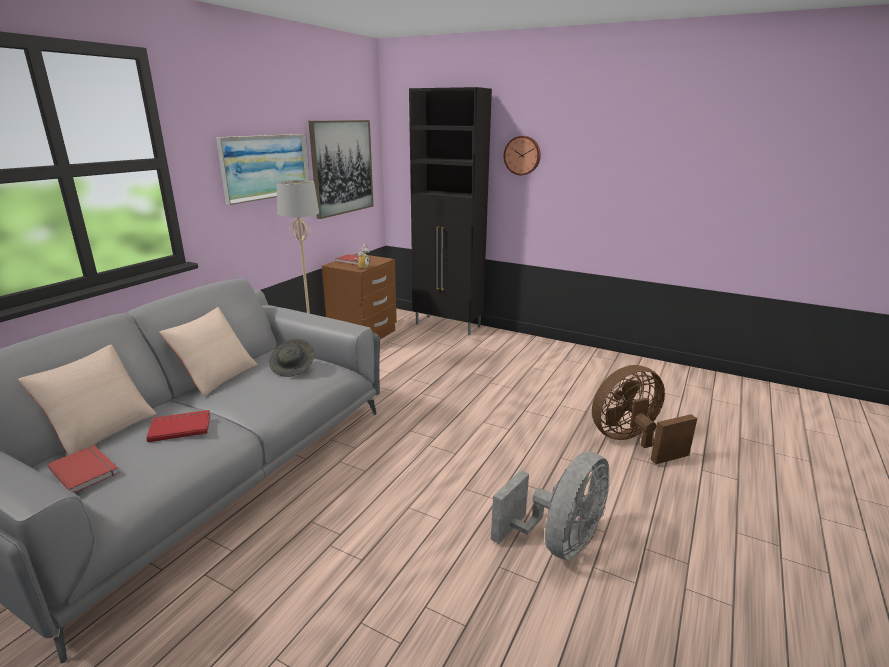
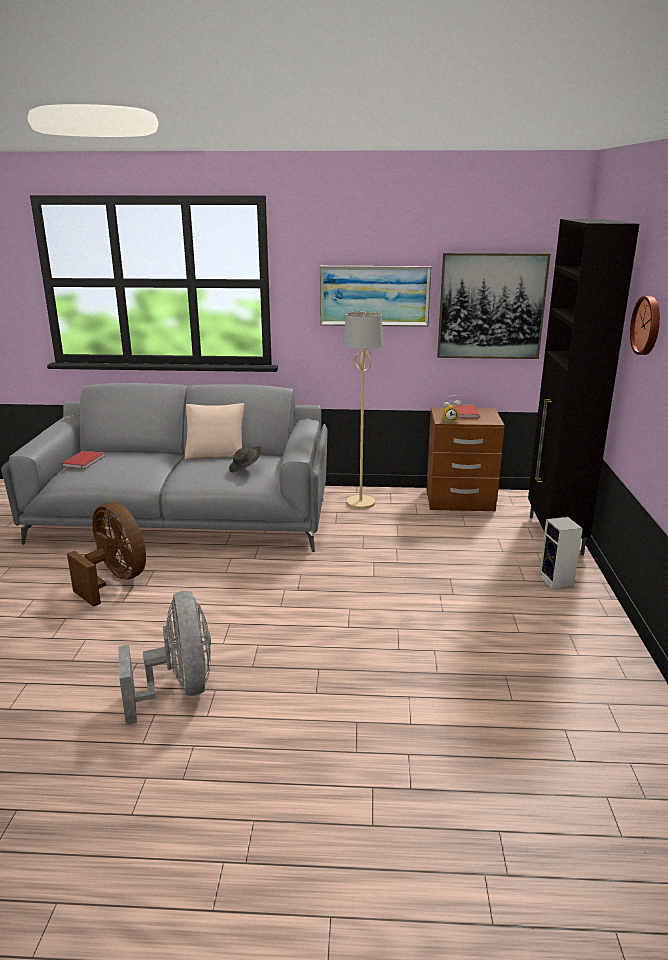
camera: 65 degrees right, 0 degrees up
(101, 428) = (130, 450): beige pillow -> none
(180, 427) = (139, 465): red book -> none
(504, 343) = (557, 581): none -> speaker
(558, 542) = (179, 689): grey fan -> grey fan turned 120 degrees counterclockwise
(632, 442) = (394, 719): brown fan -> brown fan (115, 580)

